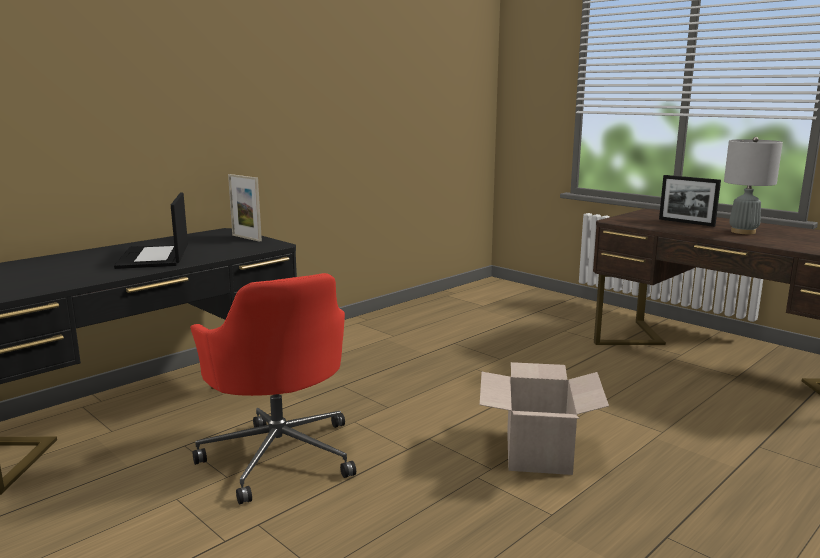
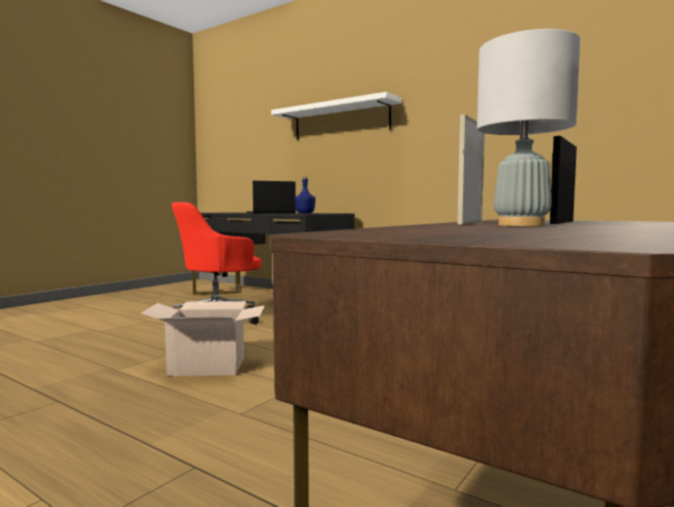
camera: 80 degrees right, 10 degrees down
(179, 76) = (341, 120): none -> white shelf
(229, 244) = (305, 213): none -> blue bottle
(246, 238) = (324, 213): picture frame -> picture frame (470, 223)

